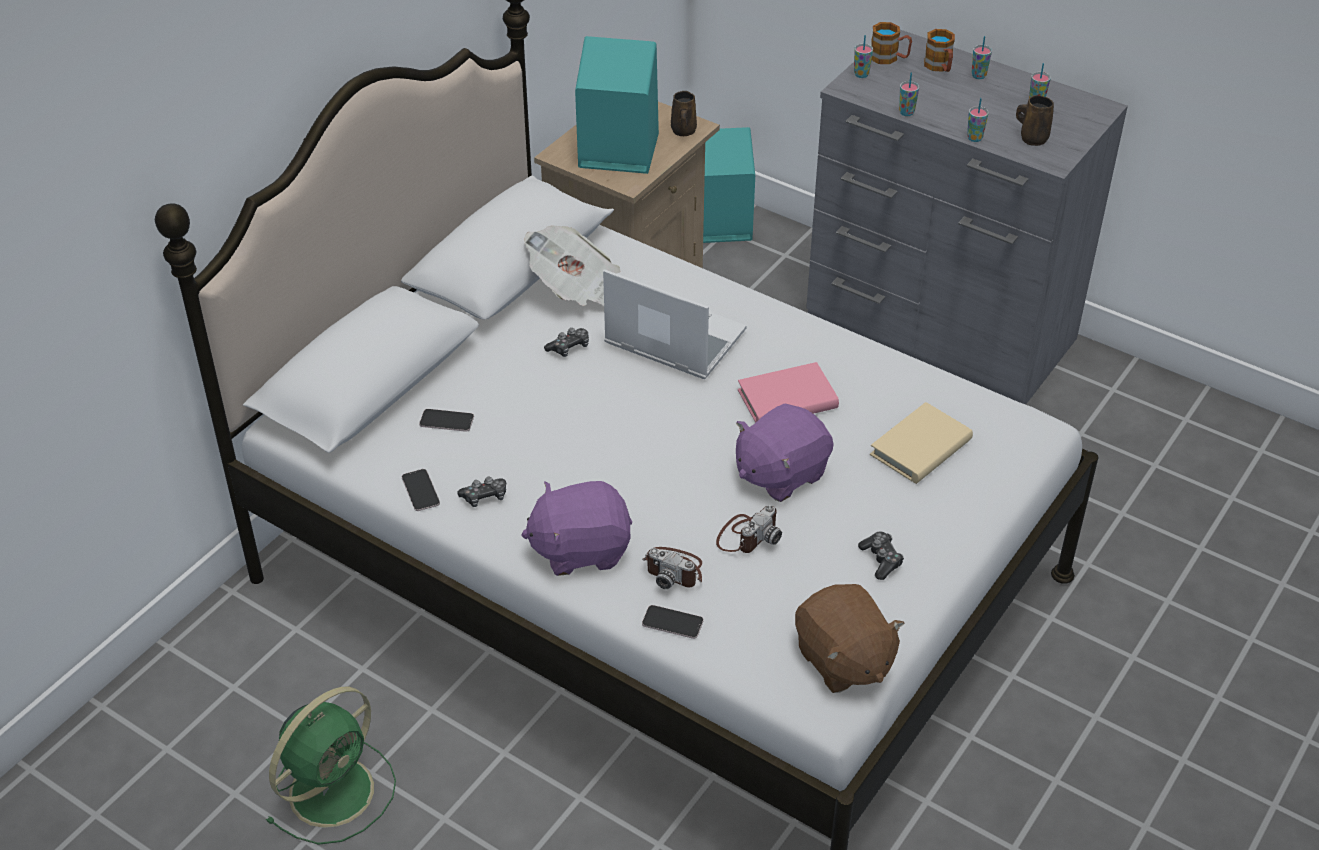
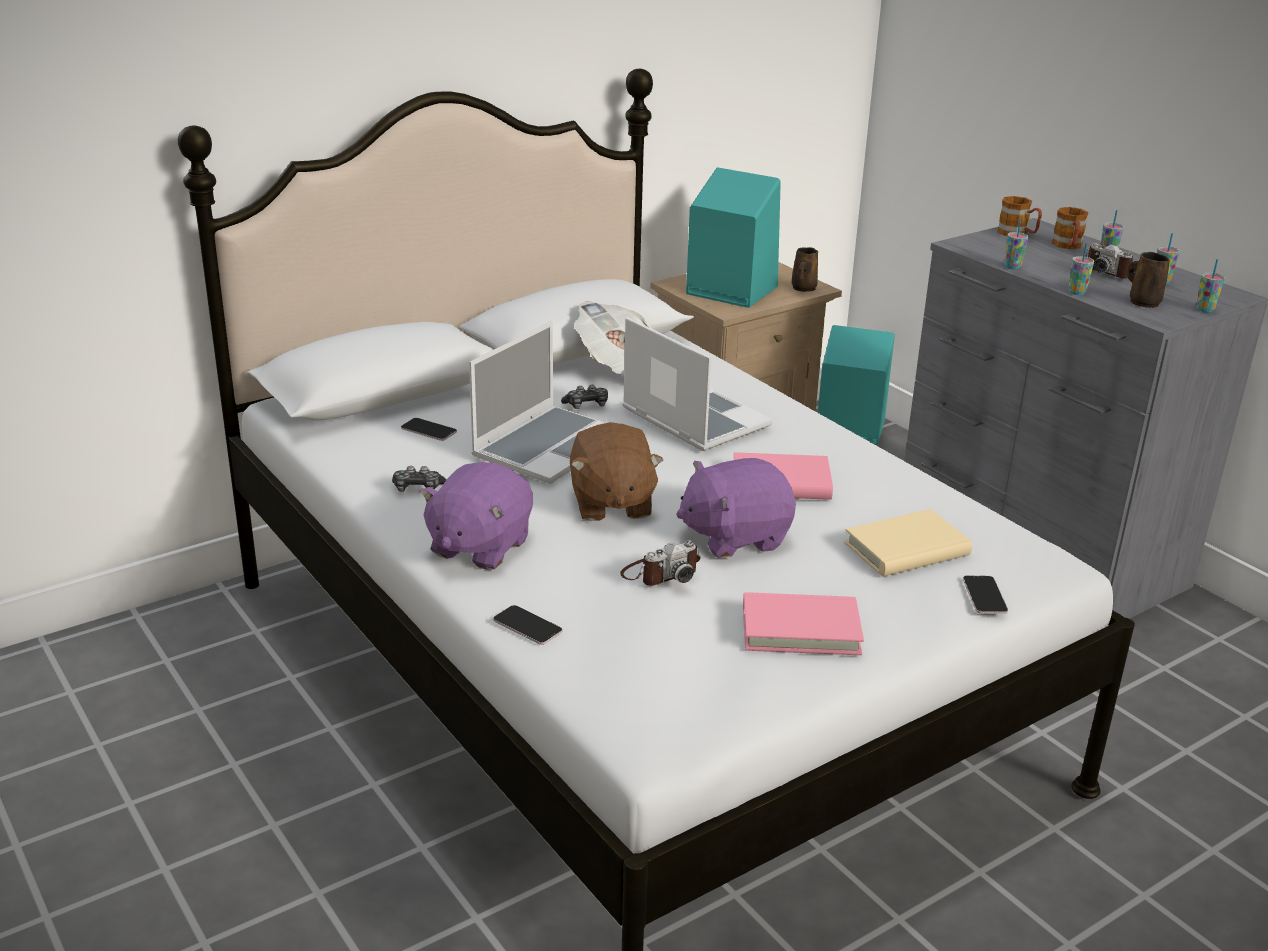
camera: 20 degrees right, 15 degrees down
(334, 789) = (190, 767): green fan -> none
(420, 490) = (361, 471): phone -> phone (984, 595)
(568, 411) = (549, 446): none -> laptop
(580, 549) = (479, 546): purple plush toy -> purple plush toy turned 75 degrees counterclockwise
(674, 569) = (562, 583): camera -> camera (1110, 271)
(843, 660) = (697, 707): brown plush toy -> brown plush toy (611, 504)
(861, 74) = (981, 239): cup -> cup (1205, 309)
(881, 560) = (800, 629): game controller -> pink book

